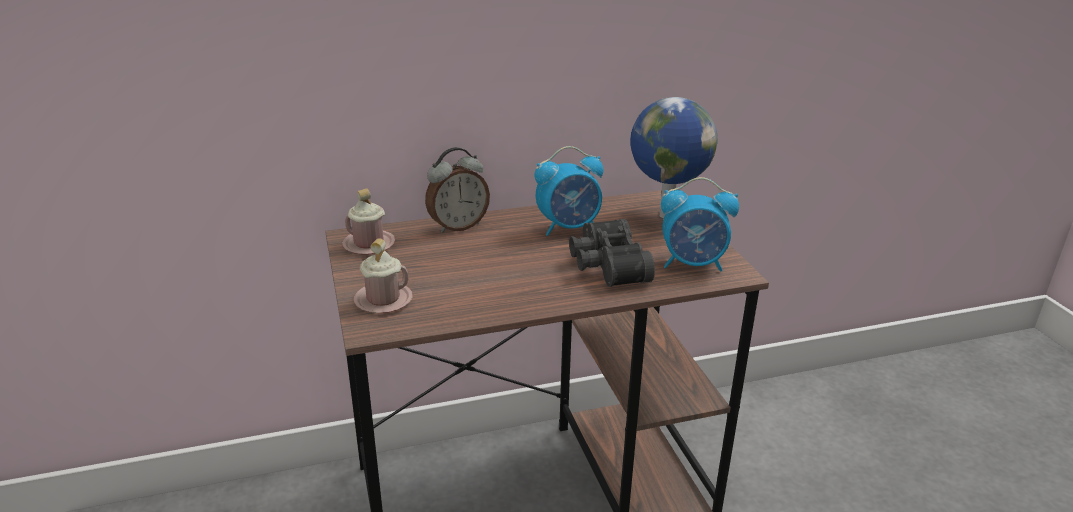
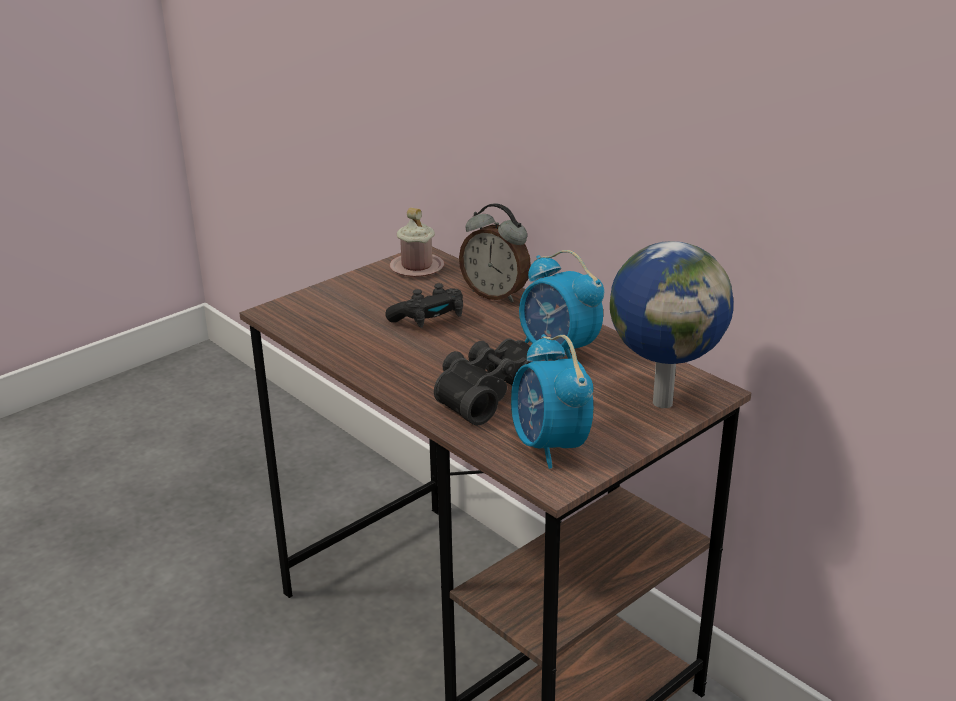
camera: 65 degrees right, 0 degrees up
(383, 300) = (324, 303): pink mug -> none
(470, 261) = (429, 320): none -> black game controller

